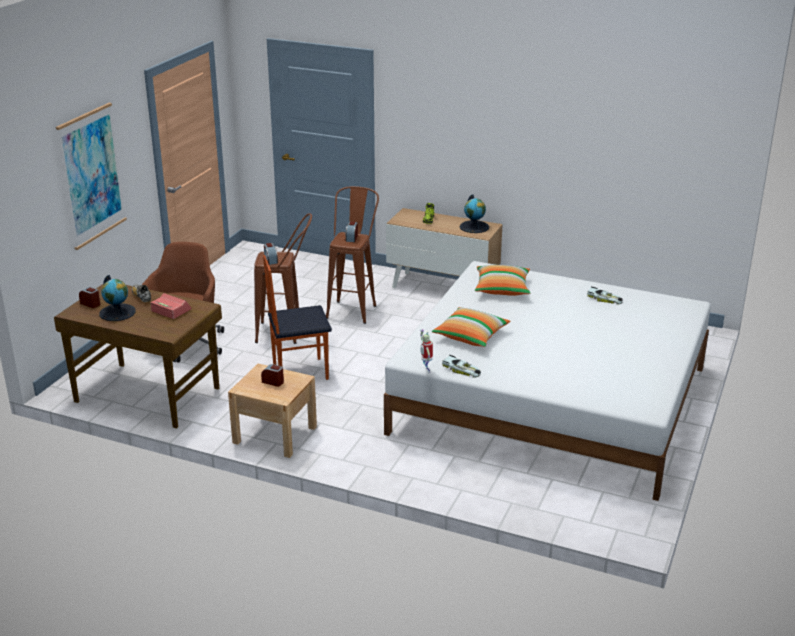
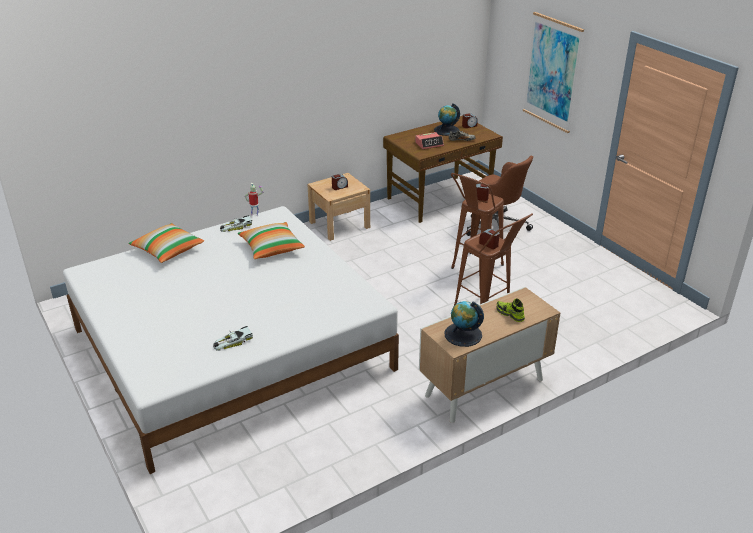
camera: 125 degrees right, 5 degrees up
(299, 371) = (407, 257): chair -> none
(502, 289) = (322, 296): pillow -> pillow (167, 250)

